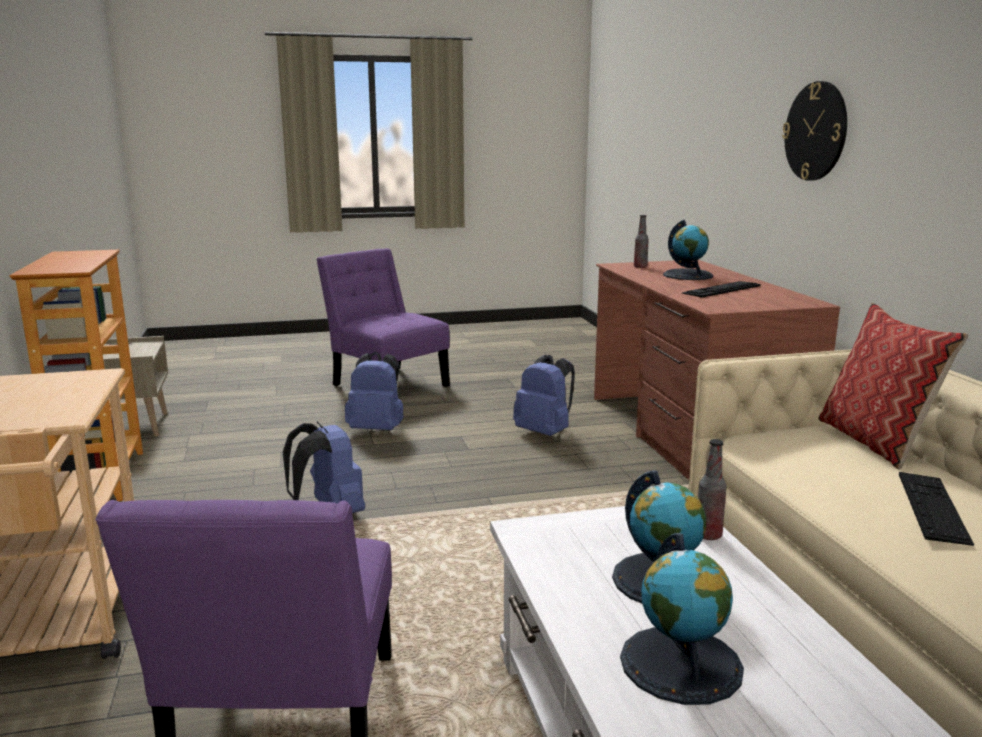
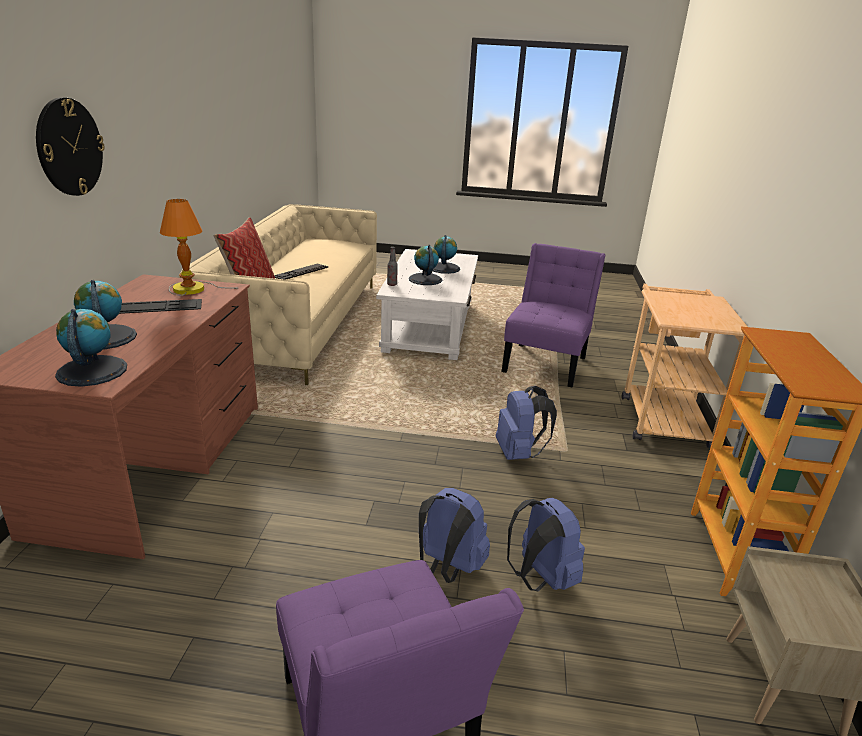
camera: 160 degrees left, 10 degrees up
(545, 432) = (280, 505): blue backpack -> blue backpack (540, 578)
(640, 267) = (91, 371): bottle -> globe
(743, 303) = (192, 289): none -> table lamp

